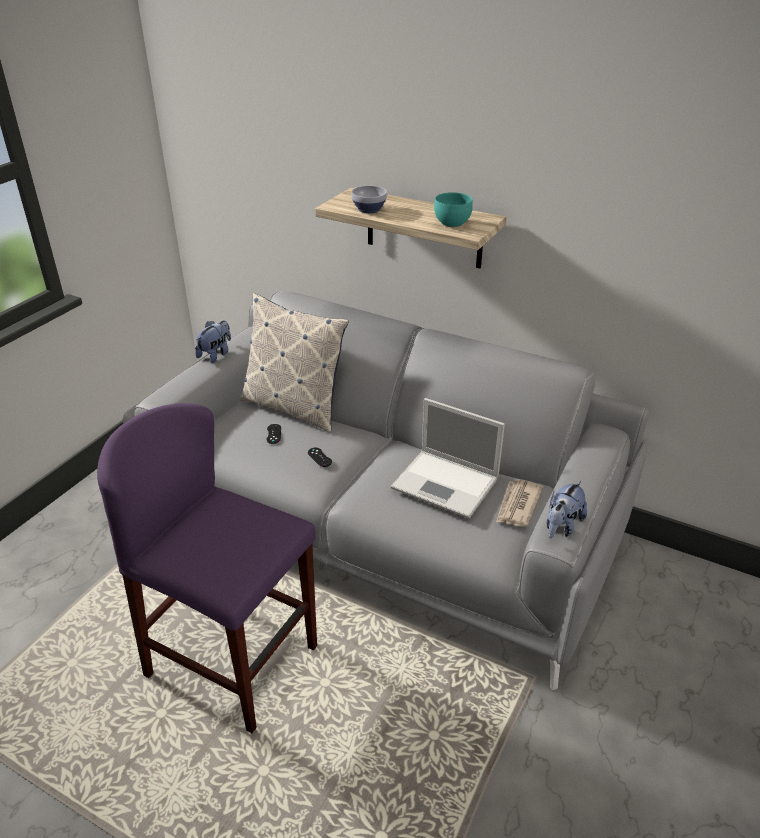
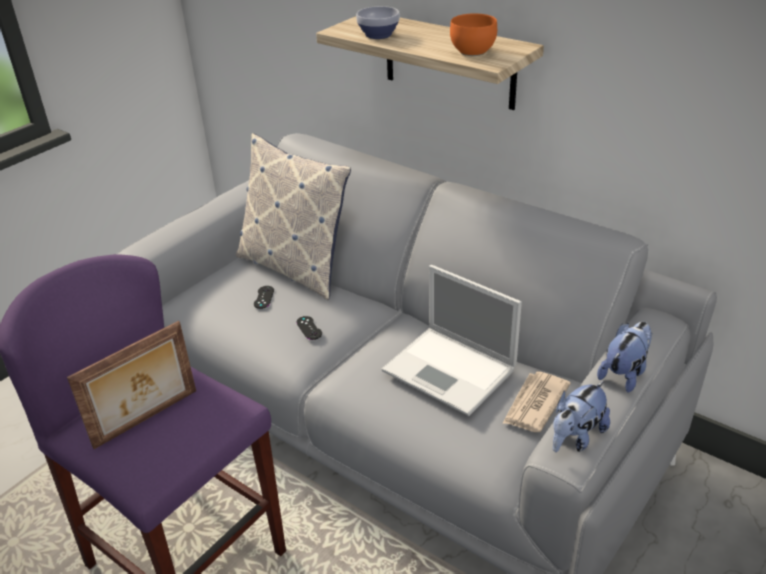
camera: 10 degrees right, 0 degrees up
(216, 354) = (215, 203): plush toy -> plush toy (624, 373)
(216, 539) = (147, 419): none -> picture frame
(453, 224) = (474, 52): turquoise bowl -> orange bowl

